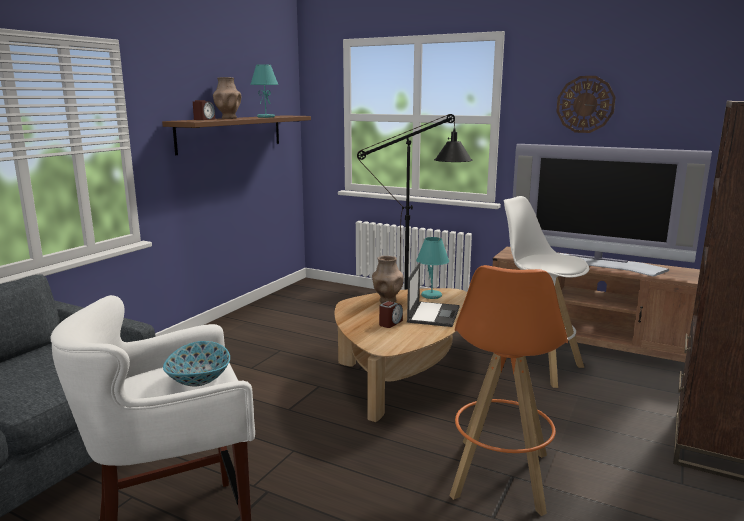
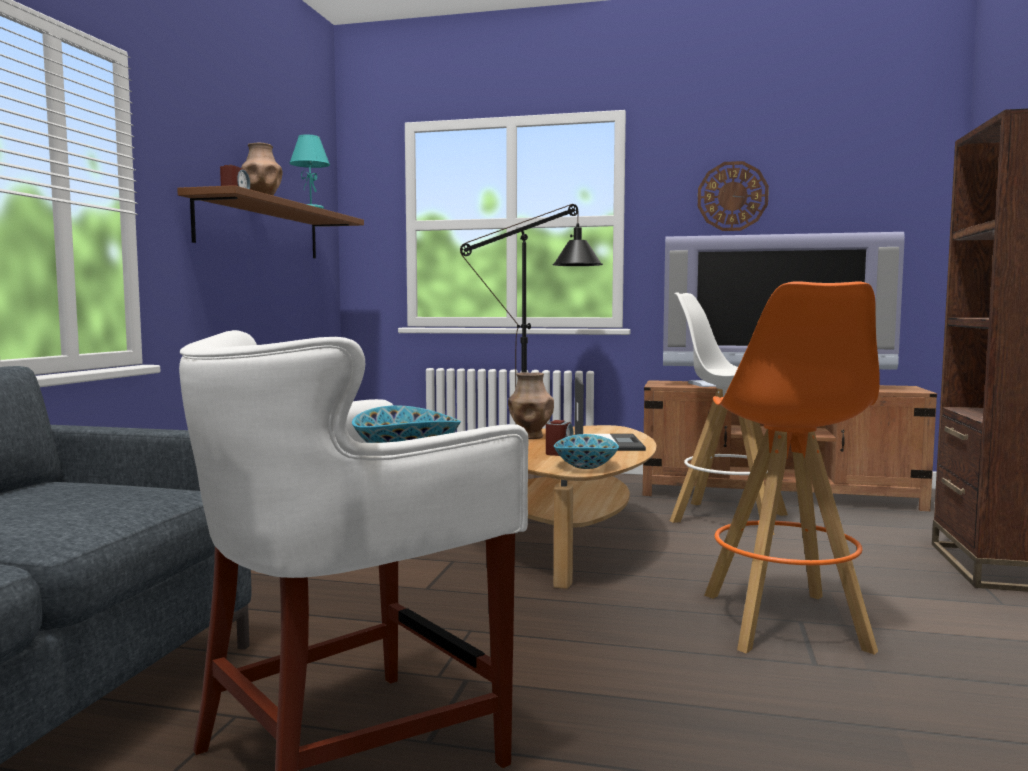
camera: 15 degrees left, 10 degrees down
(393, 343) = (585, 466): none -> bowl
(432, 296) = (585, 431): turquoise table lamp -> none

